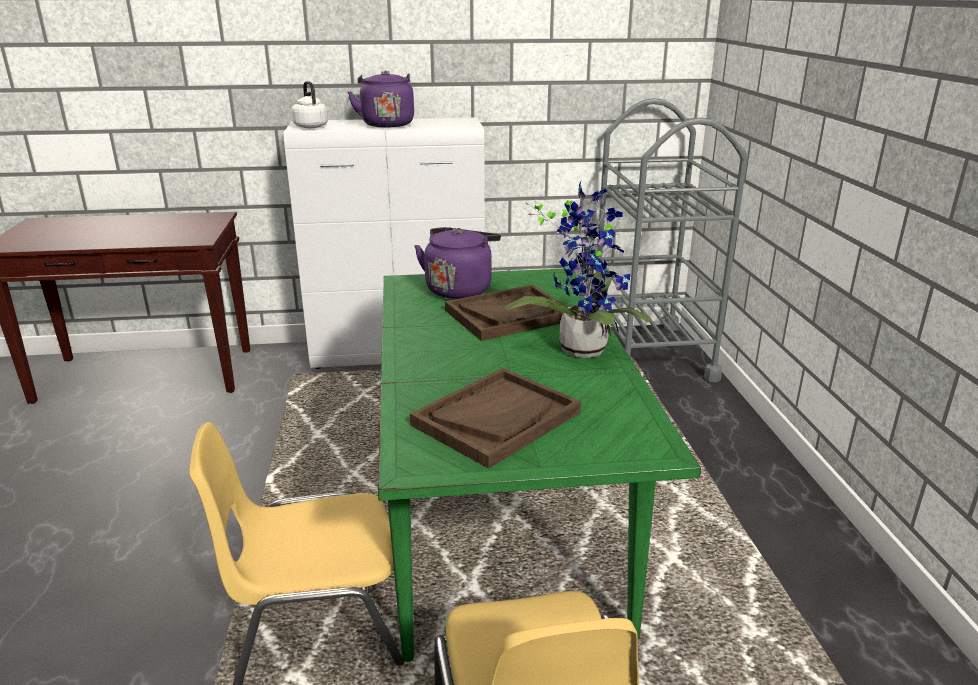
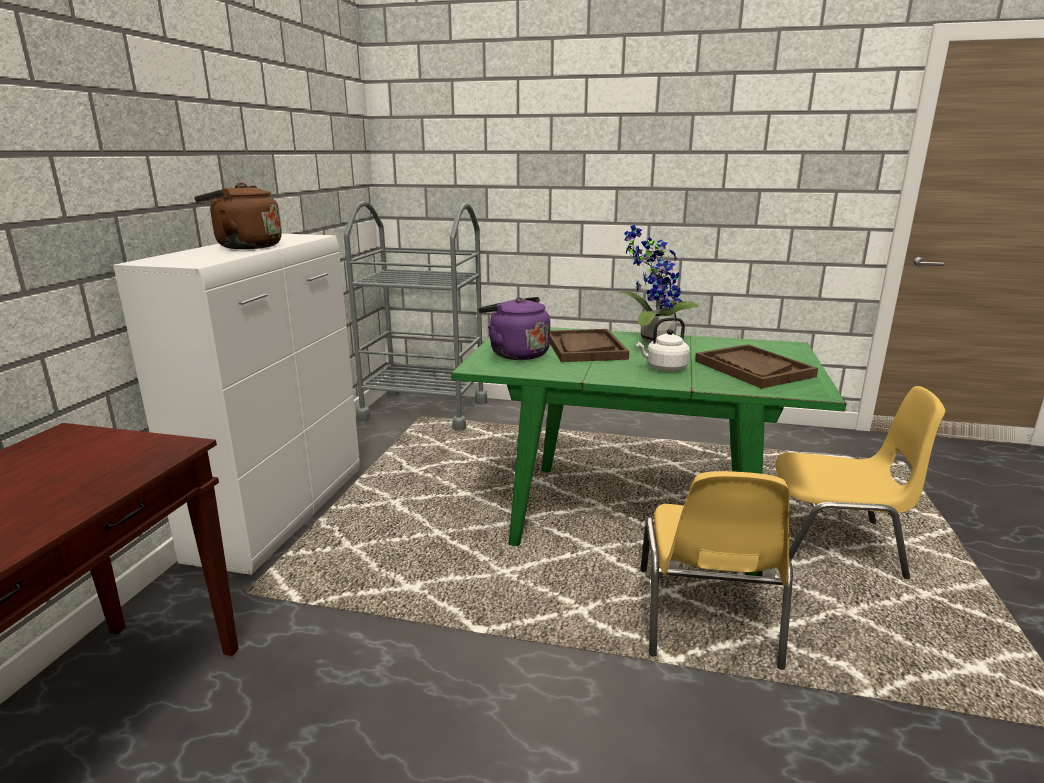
camera: 70 degrees left, 5 degrees down
(310, 126) = (187, 261): white kettle -> white kettle (664, 368)
(386, 124) = (245, 247): purple kettle -> brown kettle

